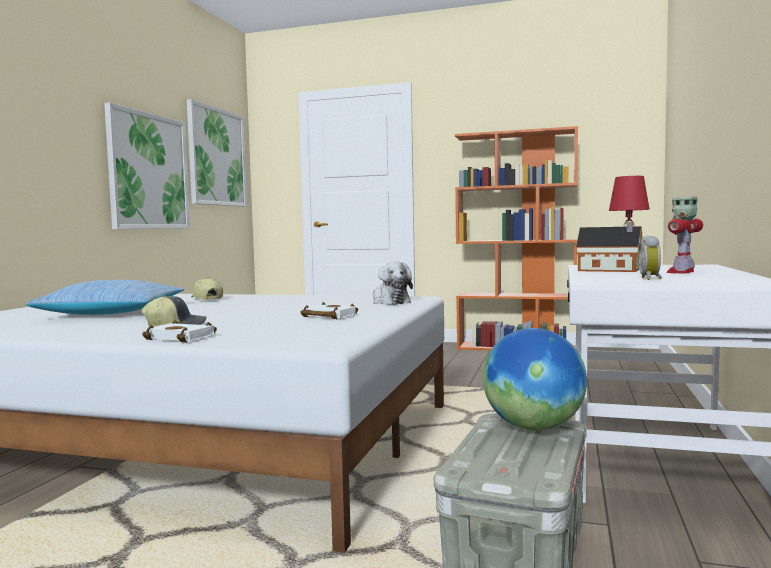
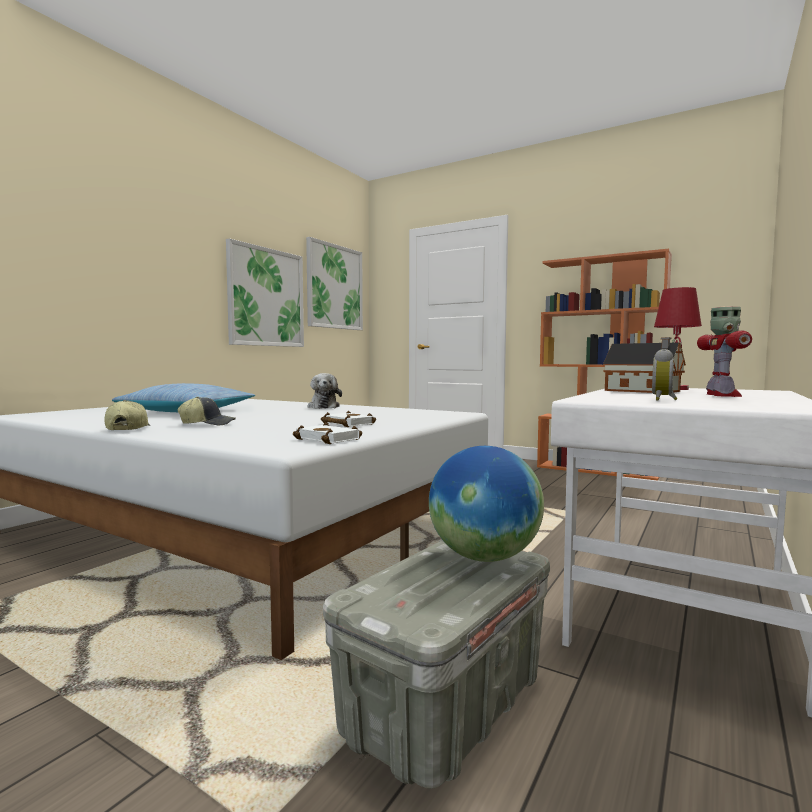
camera: 15 degrees right, 0 degrees up
(183, 337) = (189, 434): white book -> white book (330, 439)
(206, 299) = (280, 405): cap -> cap (127, 429)
(390, 302) = (427, 415): plush toy -> plush toy (323, 407)
(682, 272) = (722, 395): toy robot -> toy robot turned 135 degrees clockwise

